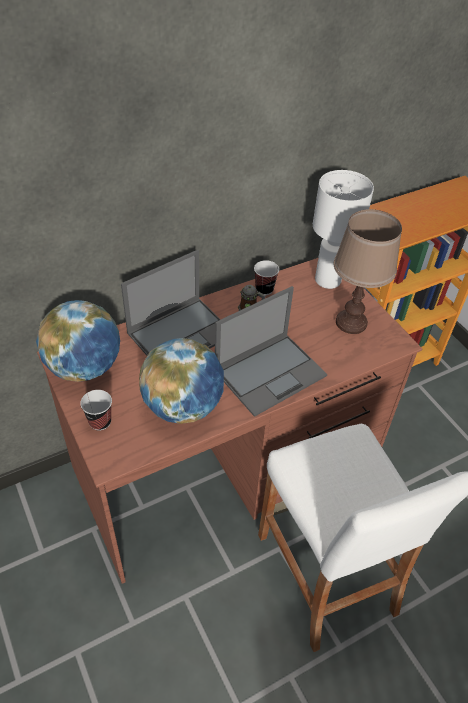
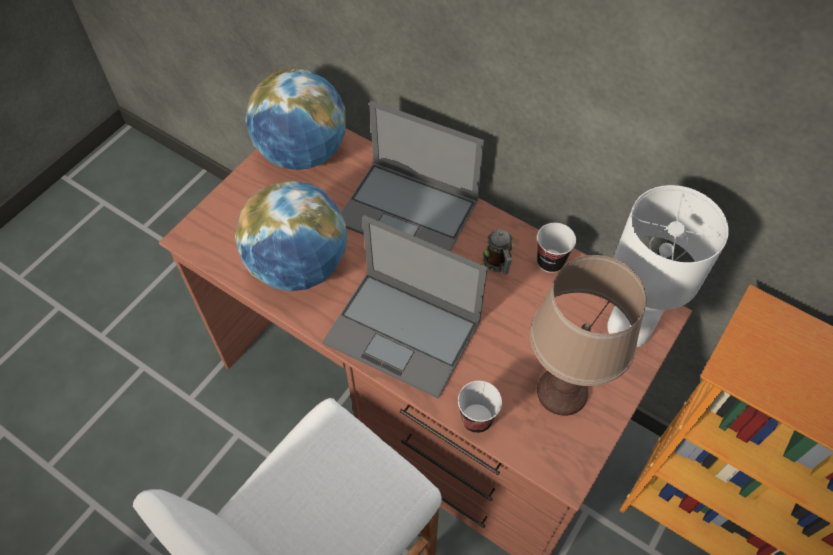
camera: 65 degrees right, 10 degrees up
(100, 422) = (237, 204): cup -> cup (476, 419)

